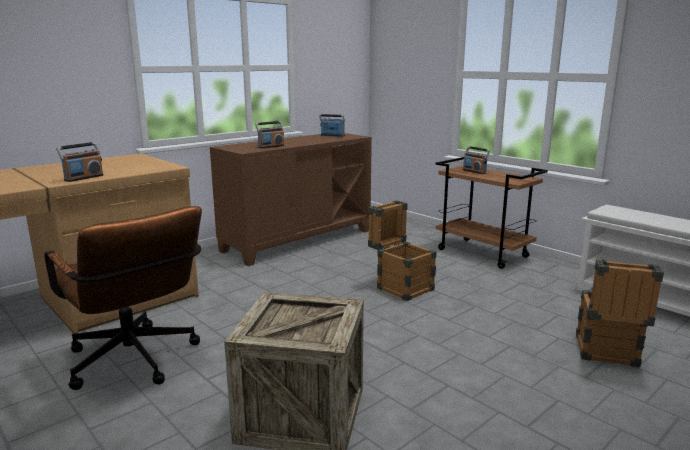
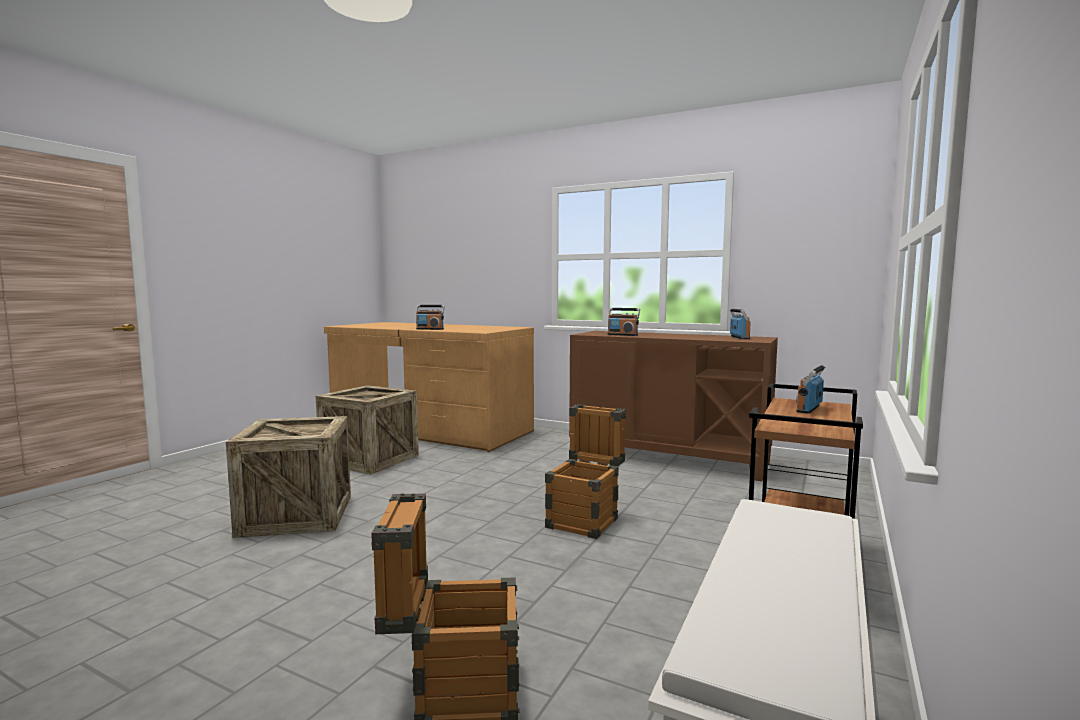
camera: 70 degrees right, 10 degrees down
(136, 363) = (370, 459): brown office chair -> crate

